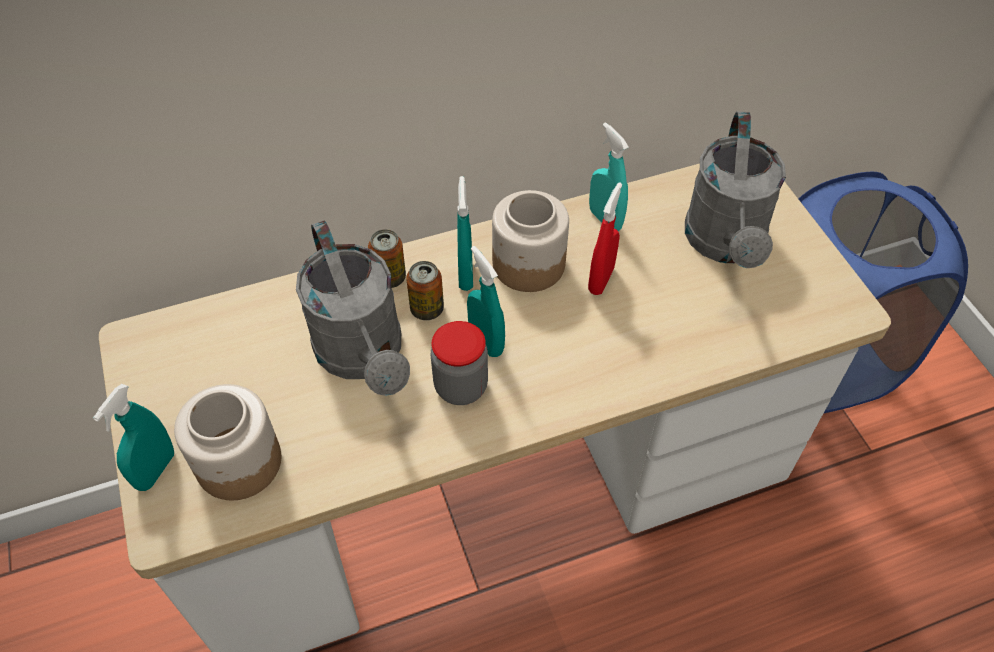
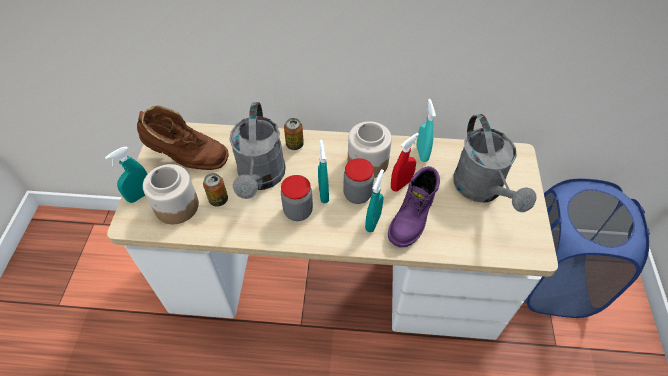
camera: 25 degrees right, 0 degrees up
(208, 372) = (187, 159): none -> brown boot
(427, 309) = (303, 166): can -> can (218, 200)
(465, 275) = (332, 156): turquoise spray bottle -> turquoise spray bottle (373, 222)
(542, 322) = (357, 194): none -> jar
(649, 326) = (413, 218): none -> purple boot
(726, 245) = (482, 190): grey watering can -> grey watering can turned 45 degrees counterclockwise

